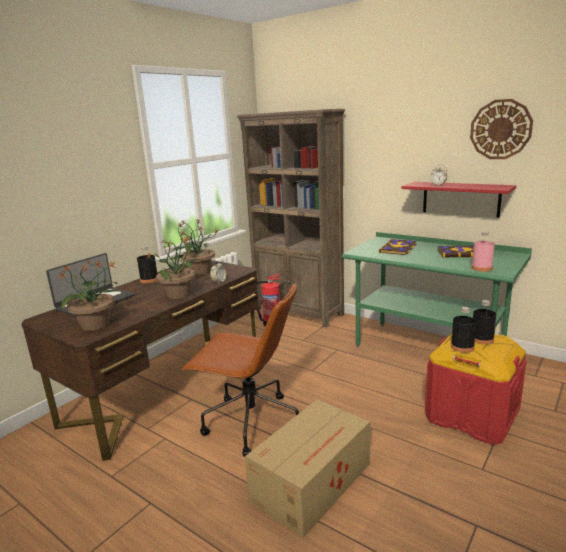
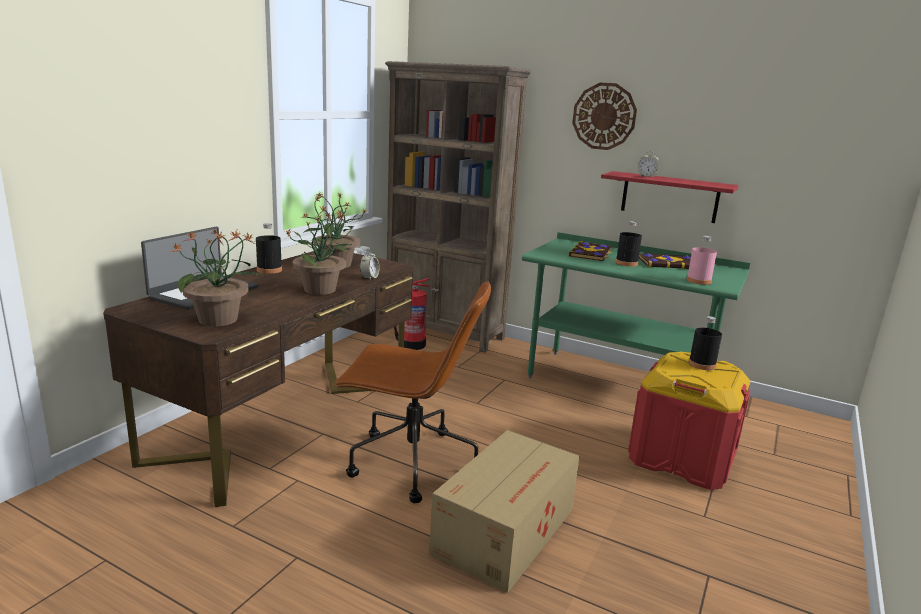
camera: 10 degrees left, 0 degrees up
(462, 347) = (681, 372): black bottle -> black bottle (626, 263)
(500, 129) = (725, 115): wall clock -> wall clock (604, 116)

